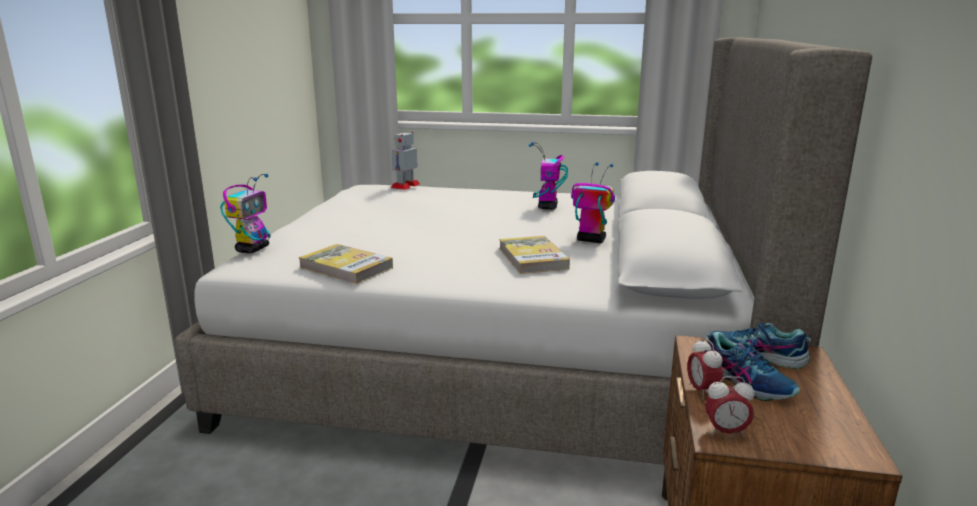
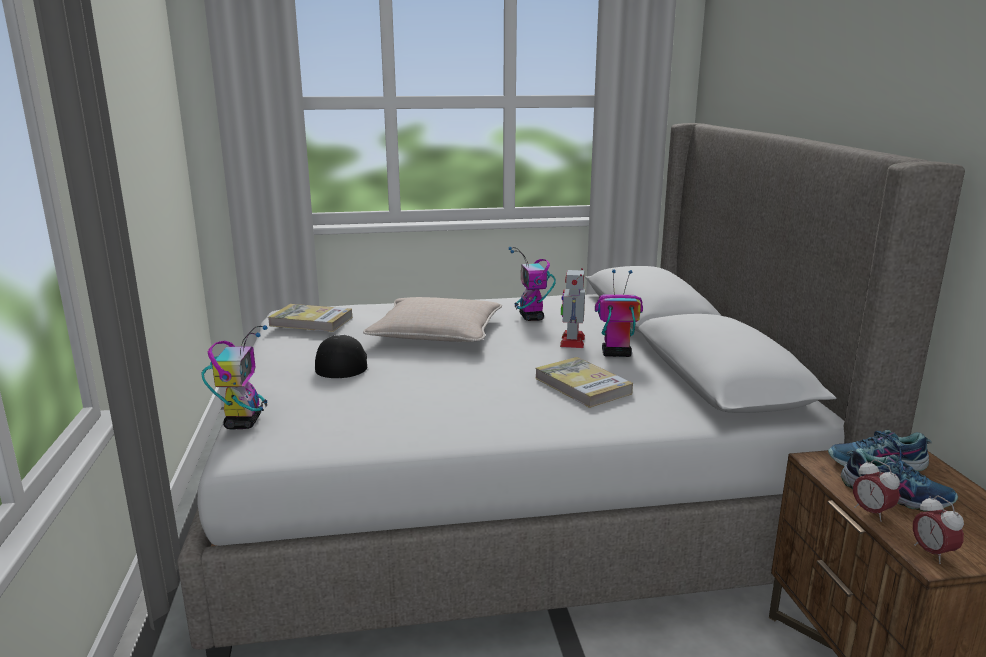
camera: 20 degrees left, 0 degrees up
(346, 267) = (390, 430): book -> book (311, 321)
(360, 222) = (341, 364): none -> cap
(405, 186) = (346, 307): toy robot -> toy robot (572, 341)
(456, 209) = (436, 332): none -> beige pillow
(725, 432) = (932, 553): alarm clock -> alarm clock turned 90 degrees clockwise

